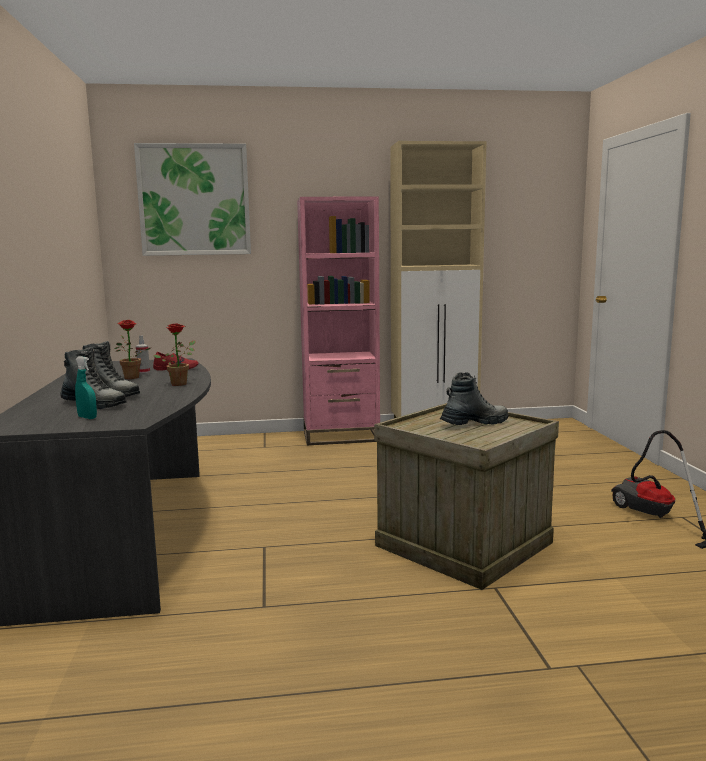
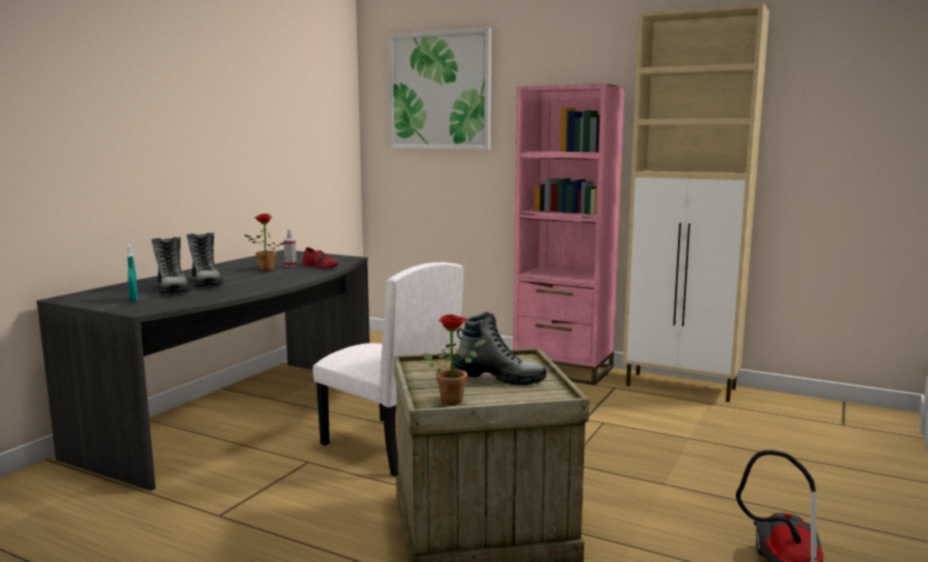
camera: 35 degrees right, 0 degrees up
(180, 383) = (279, 281): potted plant -> potted plant (455, 399)
(308, 517) = (388, 446): none -> white chair

